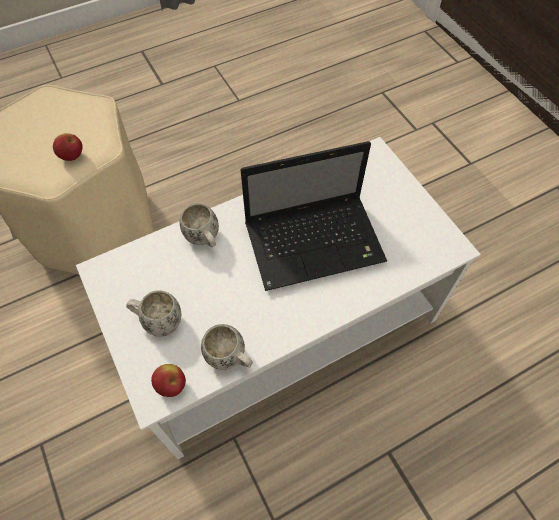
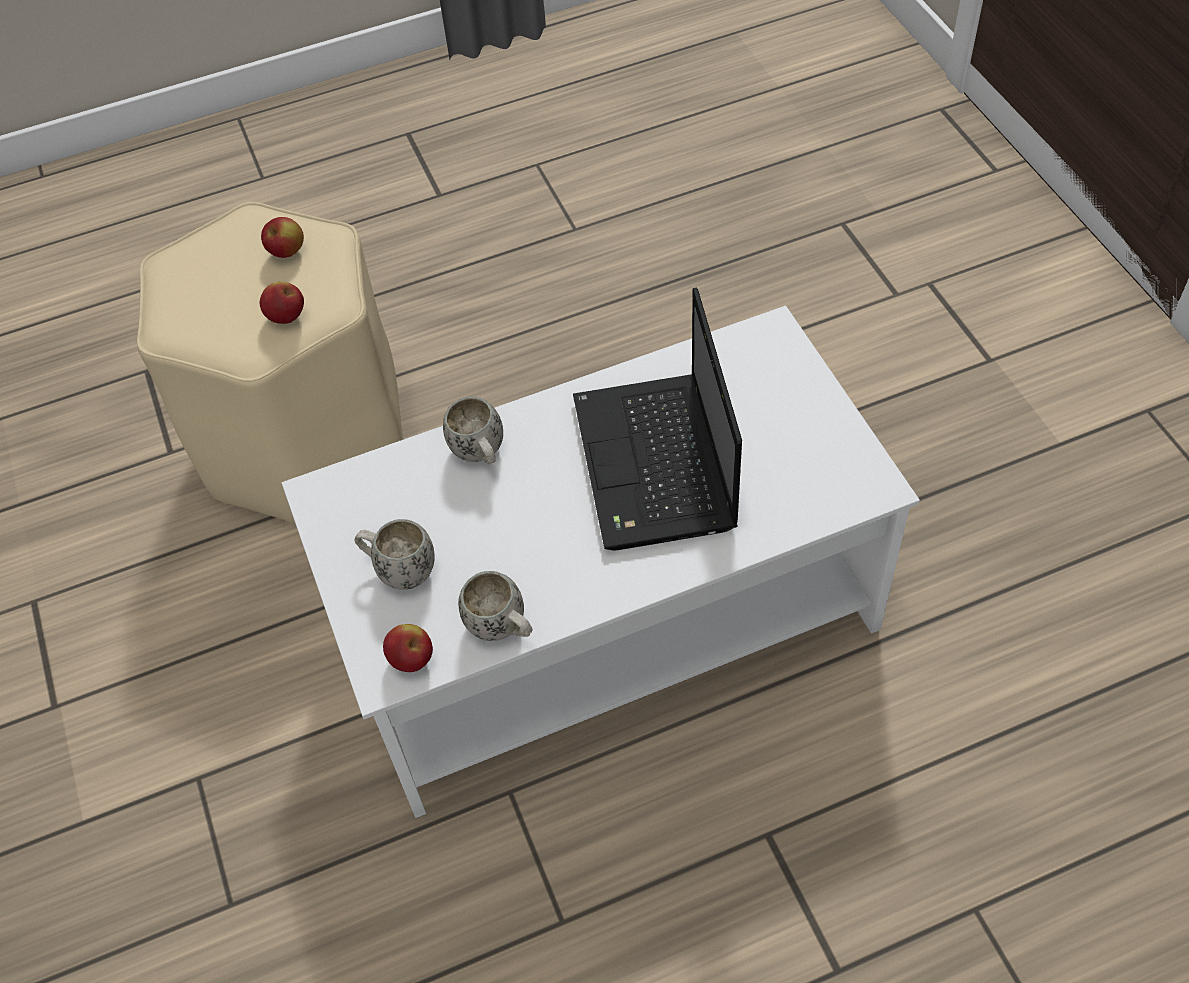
camera: 10 degrees right, 5 degrees down
(70, 115) = (287, 252): none -> apple
(316, 241) = (656, 467): laptop -> laptop turned 90 degrees clockwise

